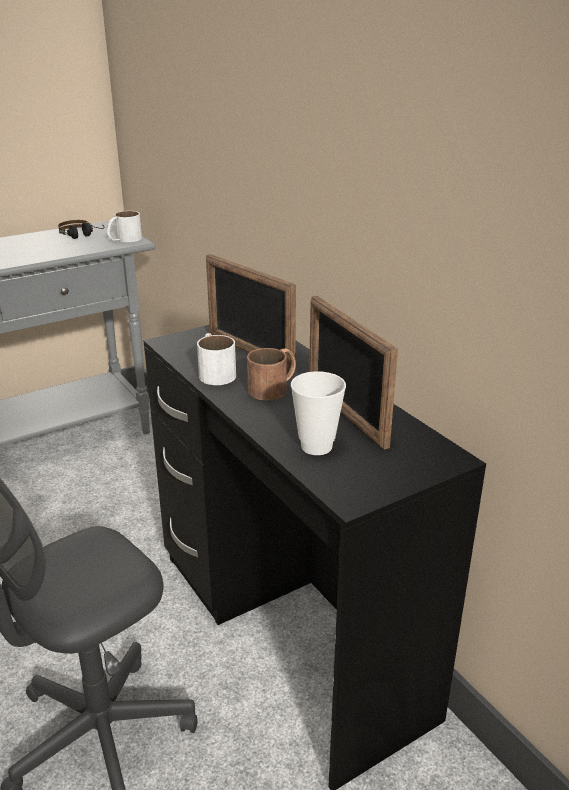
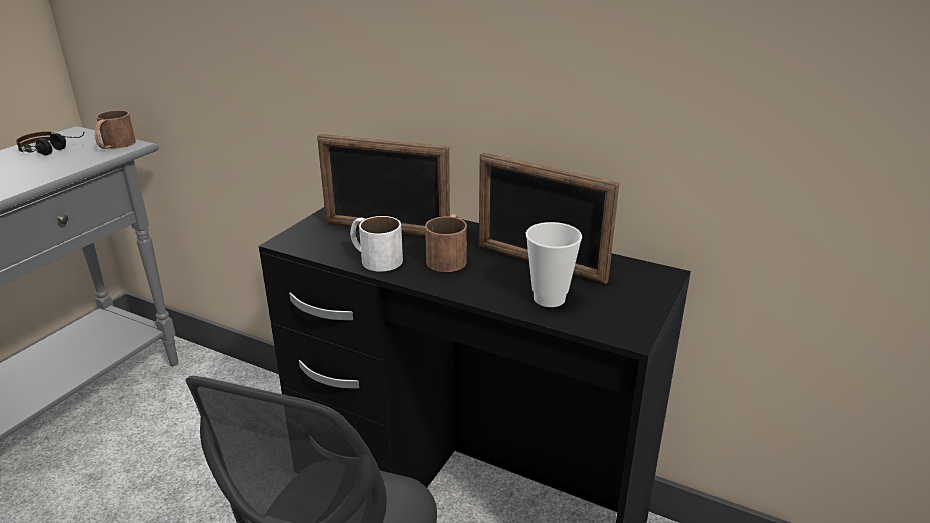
camera: 30 degrees left, 0 degrees up
(124, 239) = (114, 145): white mug -> brown mug

